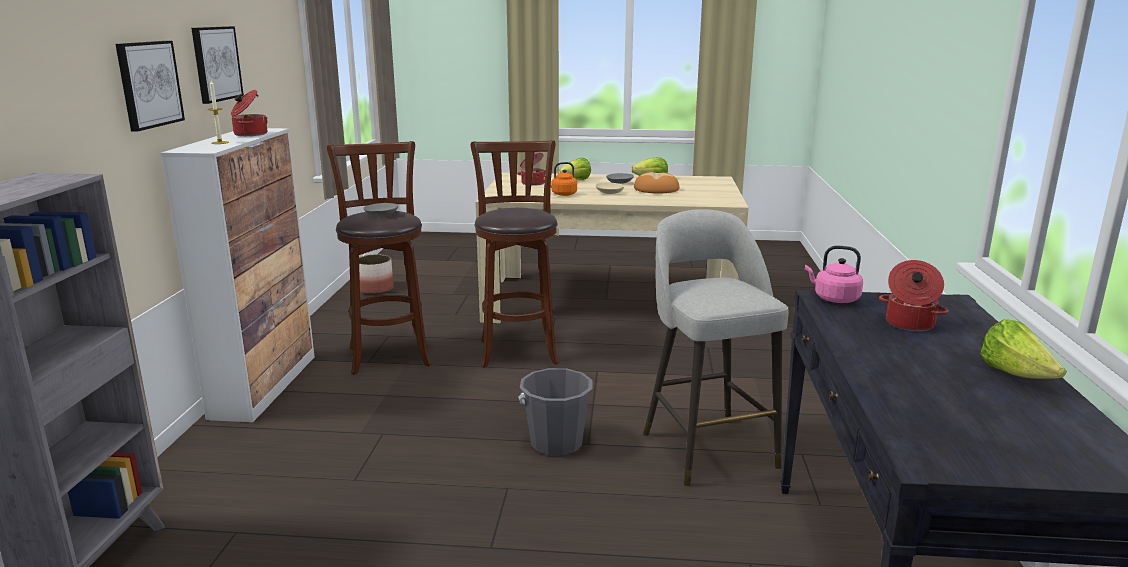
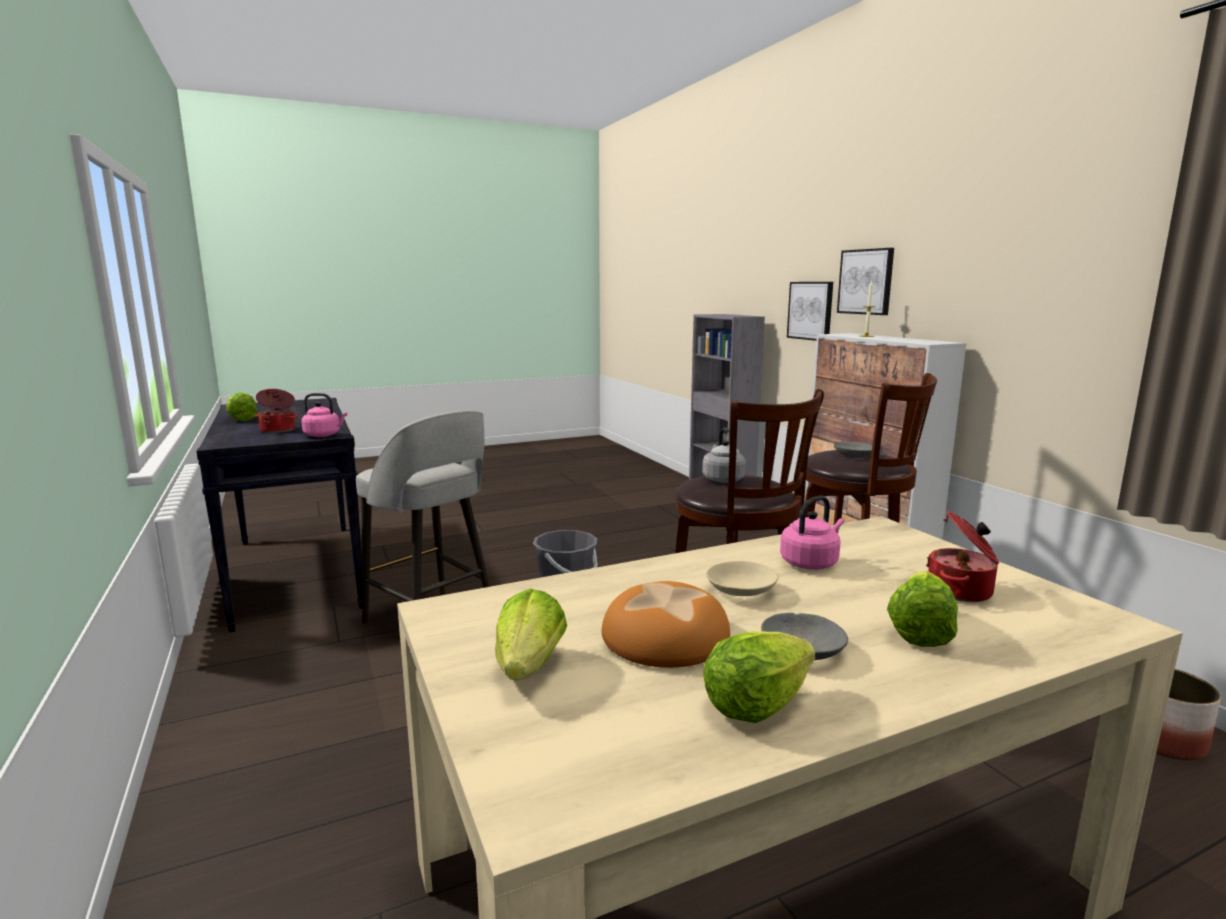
camera: 150 degrees right, 5 degrees down
(215, 63) = (956, 270): picture -> picture (811, 310)
(249, 134) = (904, 340): cooking pot -> none
(518, 215) = (722, 479): none -> grey kettle
(562, 194) = (811, 563): orange kettle -> pink kettle
(706, 190) = (529, 667): none -> lettuce

